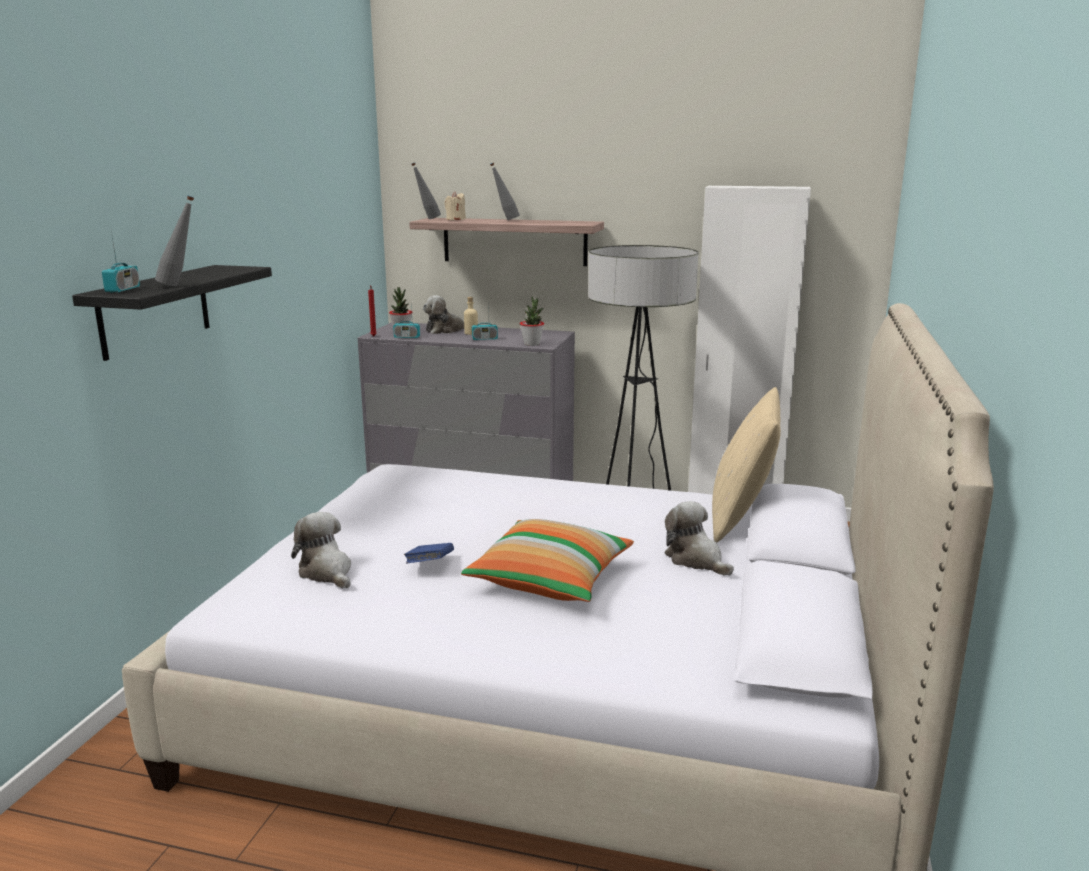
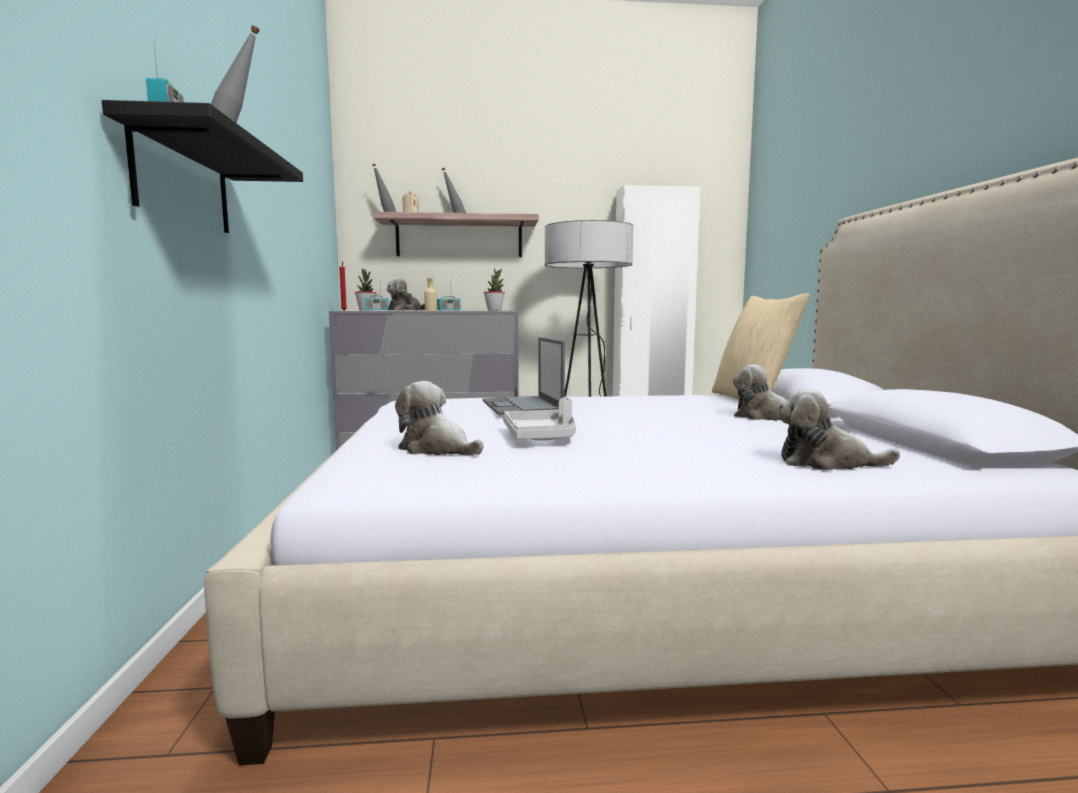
camera: 20 degrees left, 10 degrees down
(430, 565) = (541, 437): blue book -> grey tray
(469, 505) = (522, 406): none -> laptop
(550, 579) = (671, 434): pillow -> none
(619, 655) = (826, 463): none -> plush toy

